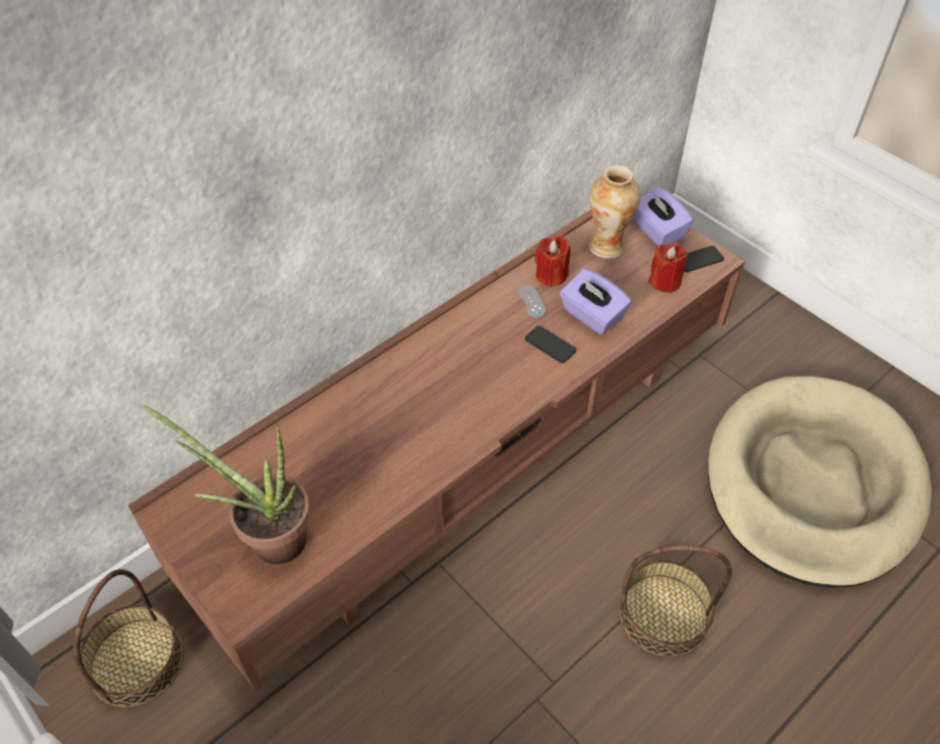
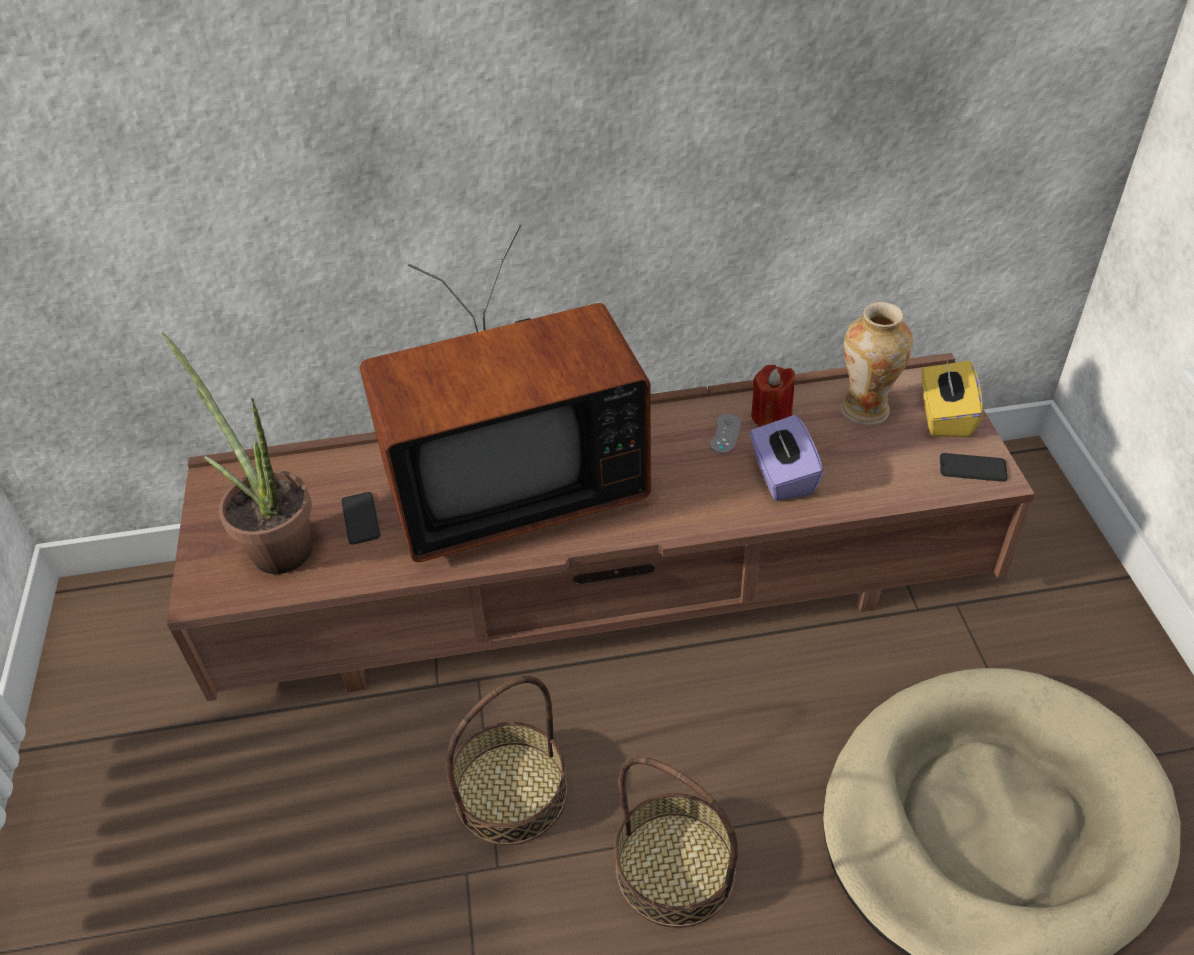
camera: 35 degrees right, 5 degrees down
(136, 661) = (152, 623): basket -> basket (510, 792)
(414, 407) = (510, 486): none -> television
(550, 345) = (707, 487): phone -> phone (361, 518)
(657, 231) = (944, 416): purple tissue box -> yellow tissue box
(665, 281) = (905, 475): red candle -> none

